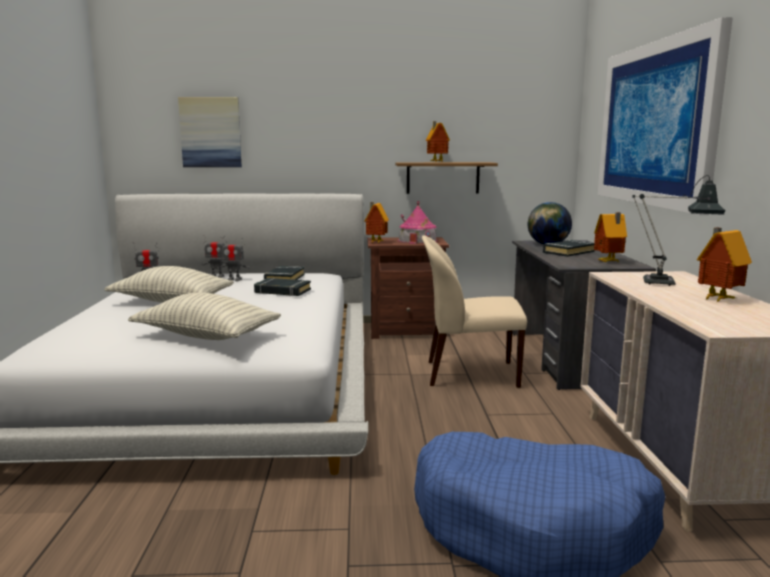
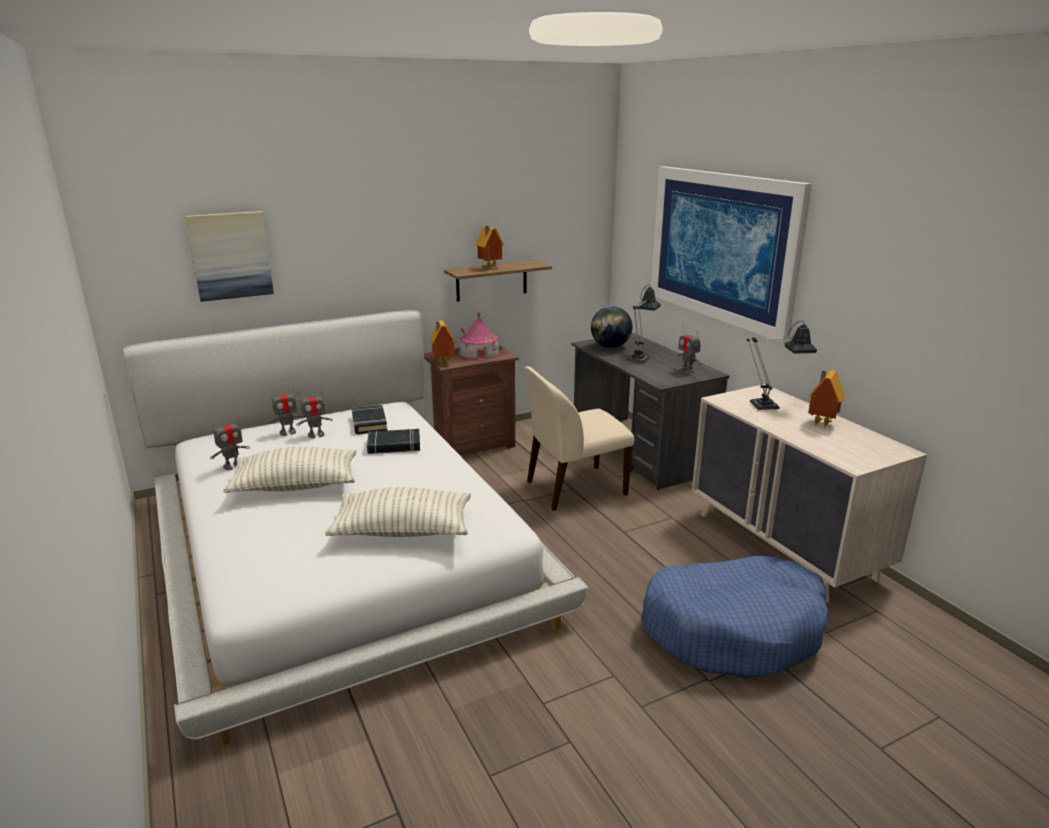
camera: 25 degrees left, 10 degrees up
(568, 252) = (640, 358): black book -> table lamp
(609, 262) = (687, 371): toy house -> toy robot

